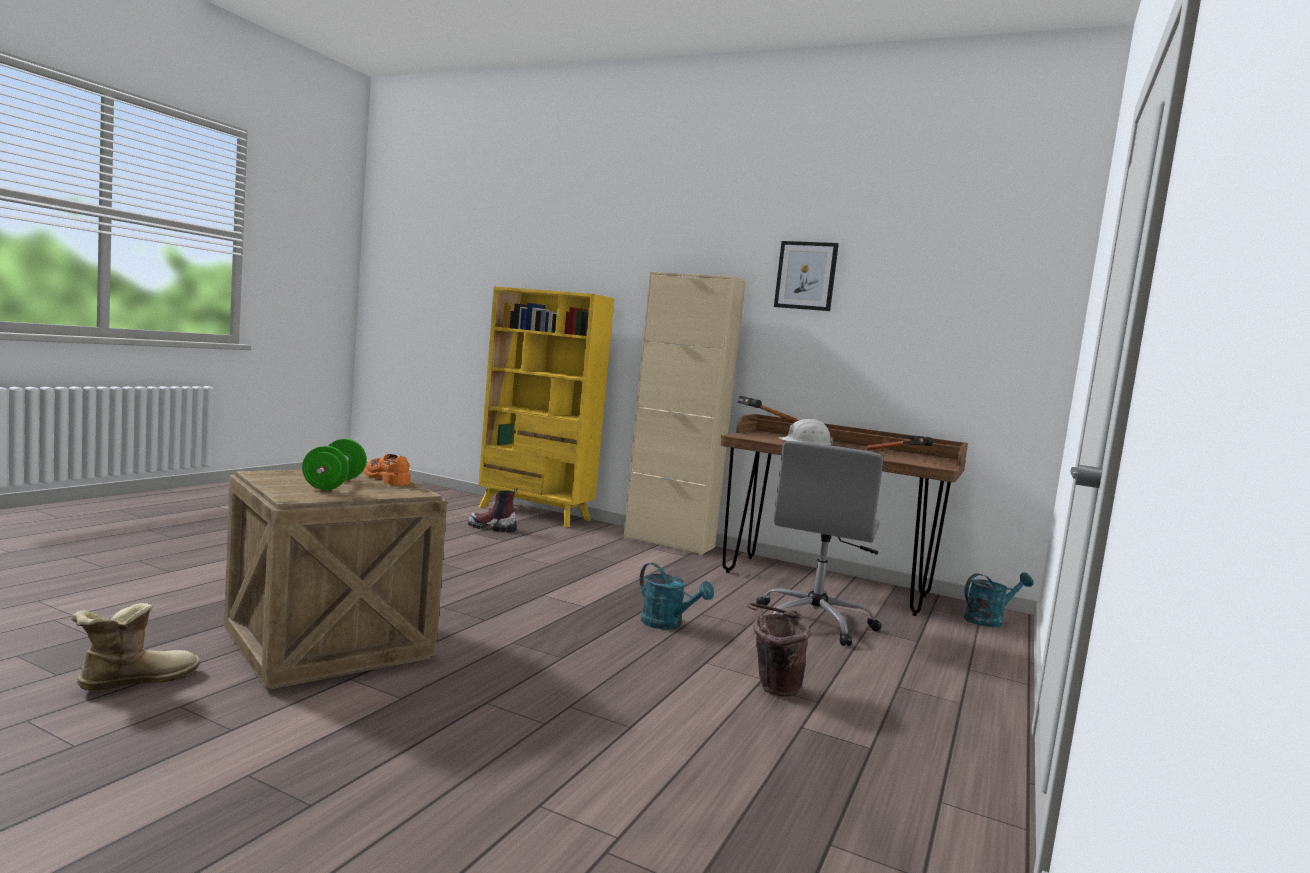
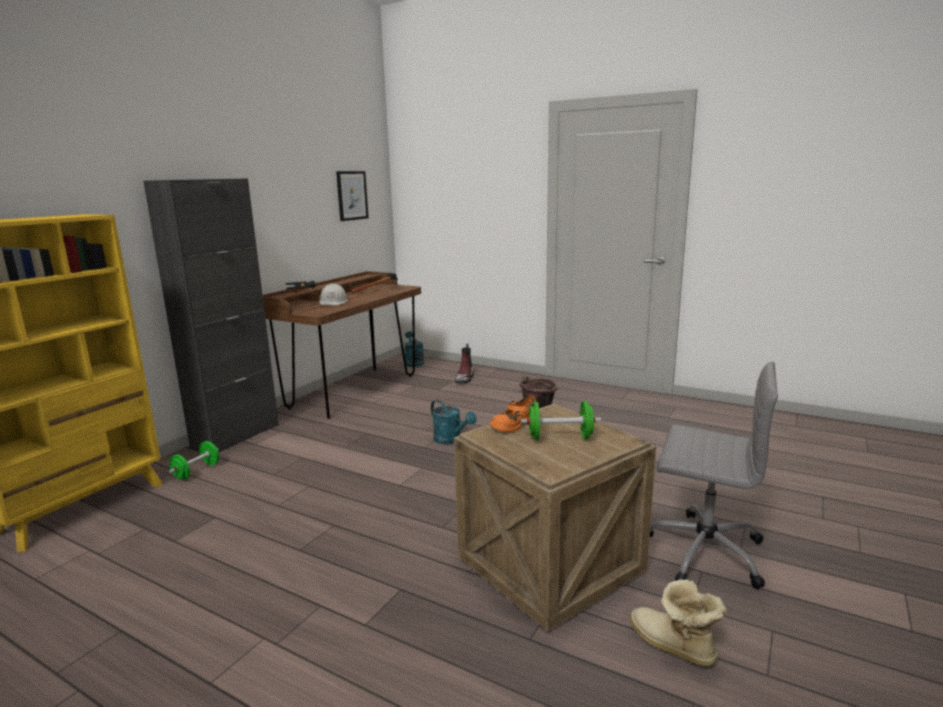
camera: 85 degrees left, 10 degrees up
(491, 528) = (151, 530): boot -> boot (465, 378)
(590, 534) = (196, 471): none -> green dumbbell
(667, 624) = (451, 440): turquoise watering can -> turquoise watering can turned 90 degrees clockwise
(669, 542) = (236, 436): beige cabinet -> black cabinet
(806, 275) = (261, 170): picture -> picture (352, 195)
(815, 622) = (431, 400): grey office chair -> grey office chair (702, 551)

